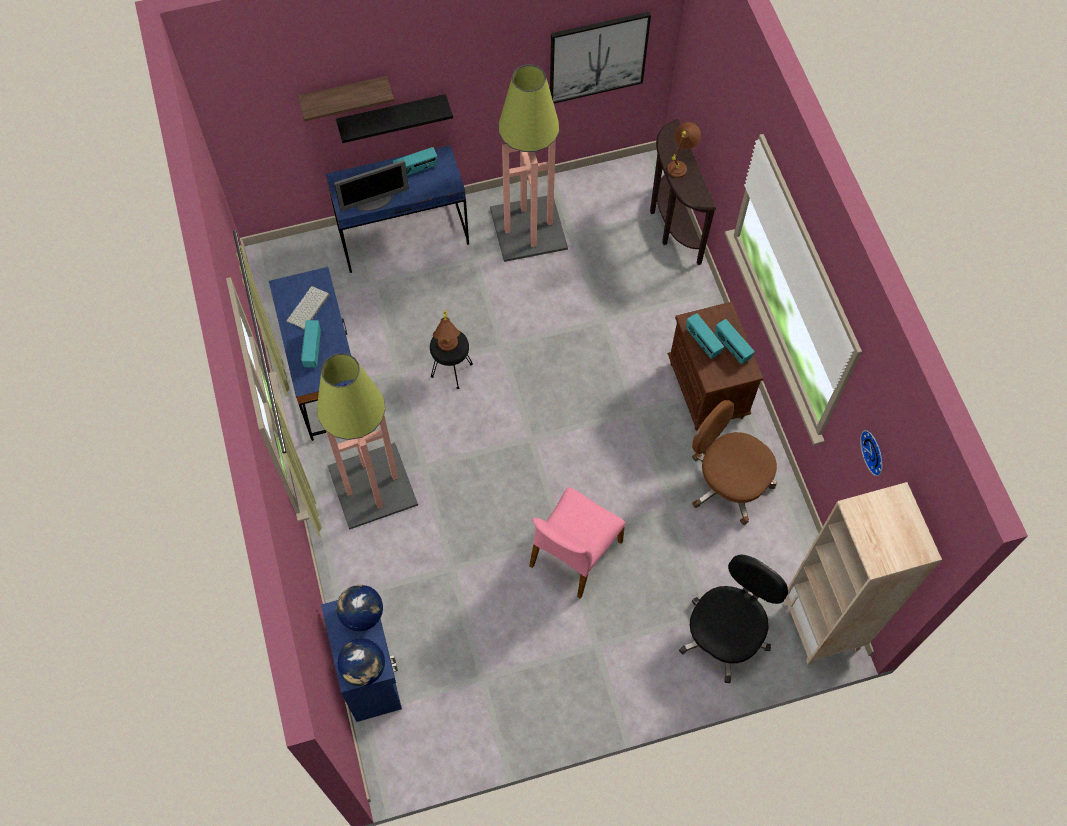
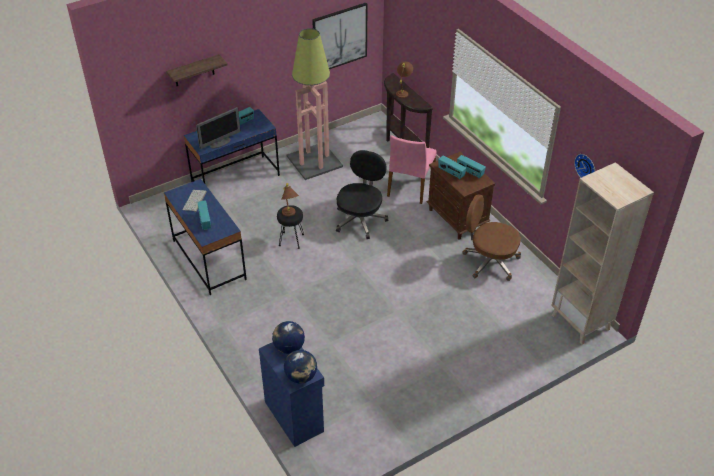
camera: 15 degrees left, 20 degrees down
(373, 484) = (260, 310): floor lamp -> none
(392, 116) = (223, 87): black shelf -> none
(574, 553) = (408, 319): pink chair -> pink chair (410, 186)
(725, 634) = (522, 340): black office chair -> black office chair (360, 219)

